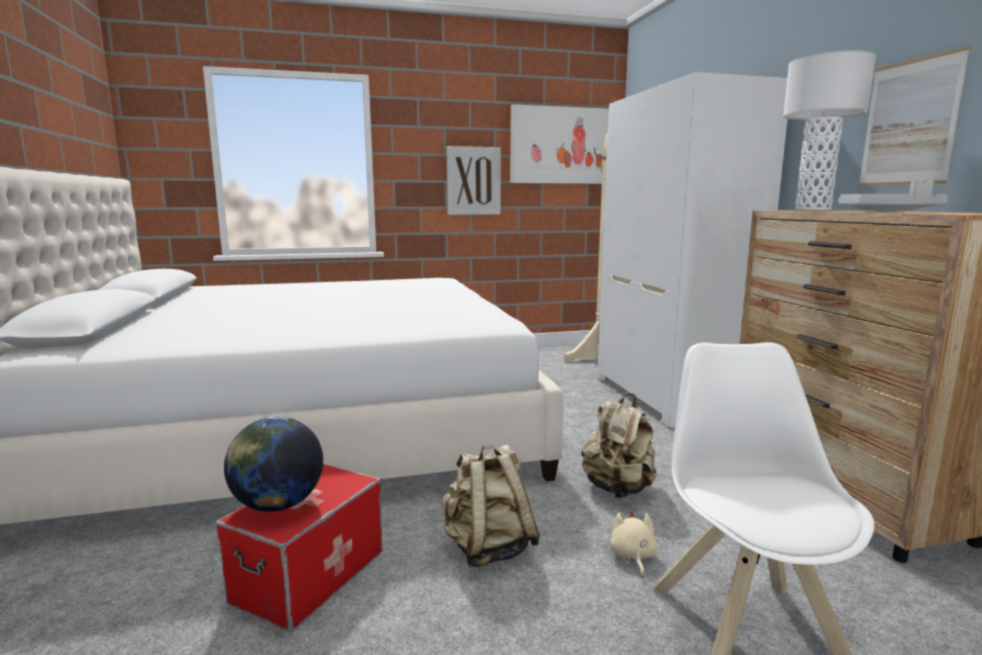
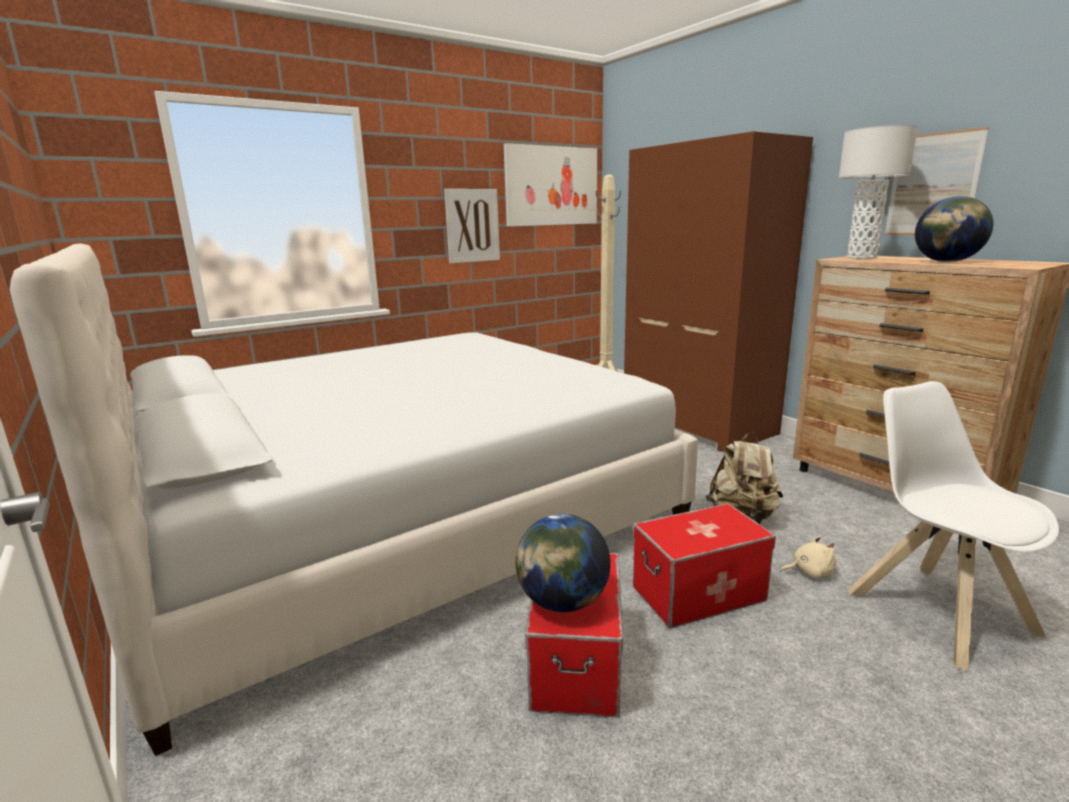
camera: 20 degrees left, 5 degrees up
(488, 548) = (698, 594): beige backpack -> storage box
(632, 556) = (809, 572): beige plush toy -> beige plush toy turned 105 degrees clockwise
(670, 397) = (699, 424): white wardrobe -> brown wardrobe
(889, 211) = (946, 262): grey tray -> globe

